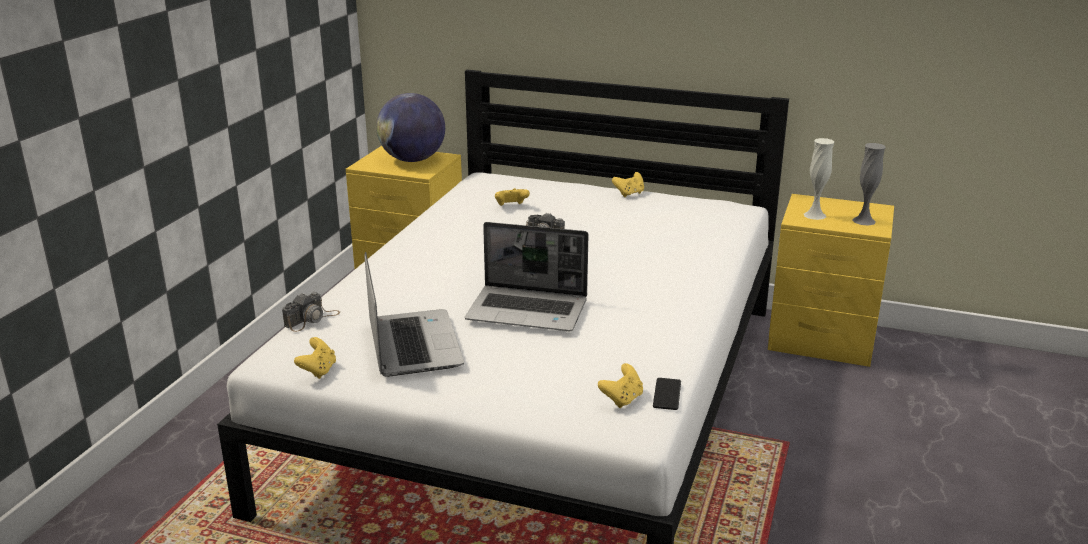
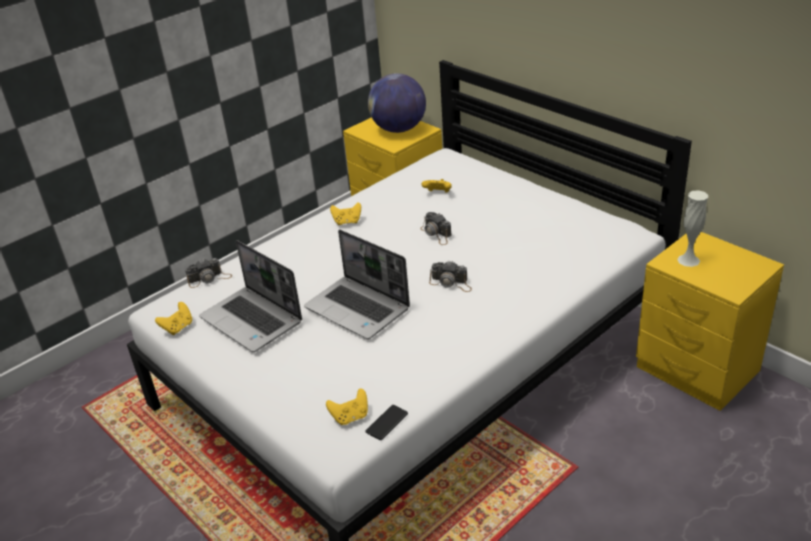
camera: 30 degrees right, 10 degrees up
(412, 344) = (253, 320): laptop -> laptop turned 120 degrees clockwise
(607, 272) = (451, 283): none -> camera
(629, 194) = (547, 198): yellow game controller -> yellow game controller (347, 222)
(864, 221) = (731, 277): grey vase -> none

